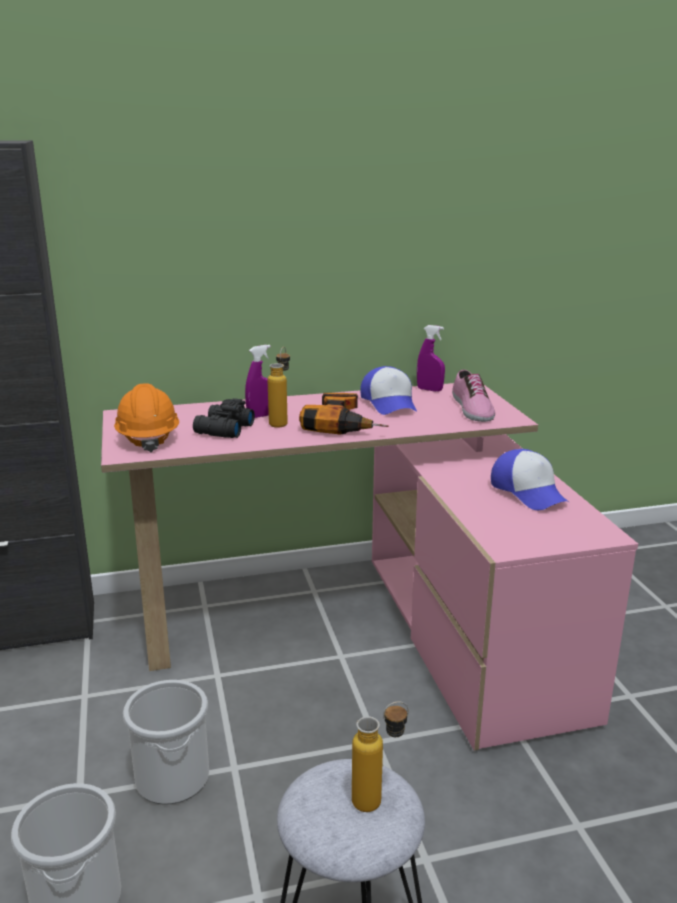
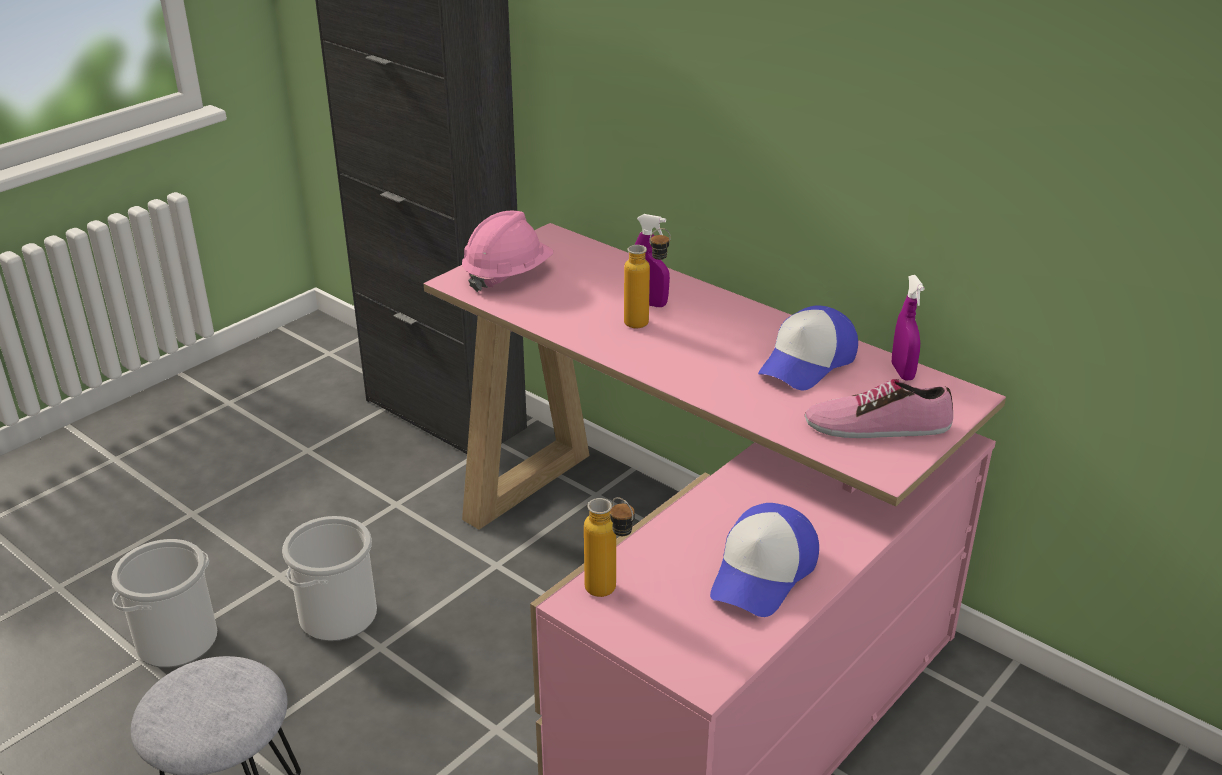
camera: 55 degrees right, 10 degrees up
(148, 439) = (507, 275): orange hard hat -> pink hard hat
(222, 430) = (580, 300): black binoculars -> none
(344, 423) = (694, 359): power drill -> none
(378, 800) = (221, 717): bottle -> bottle (610, 594)
(471, 408) = (877, 426): shoe -> shoe turned 45 degrees clockwise

